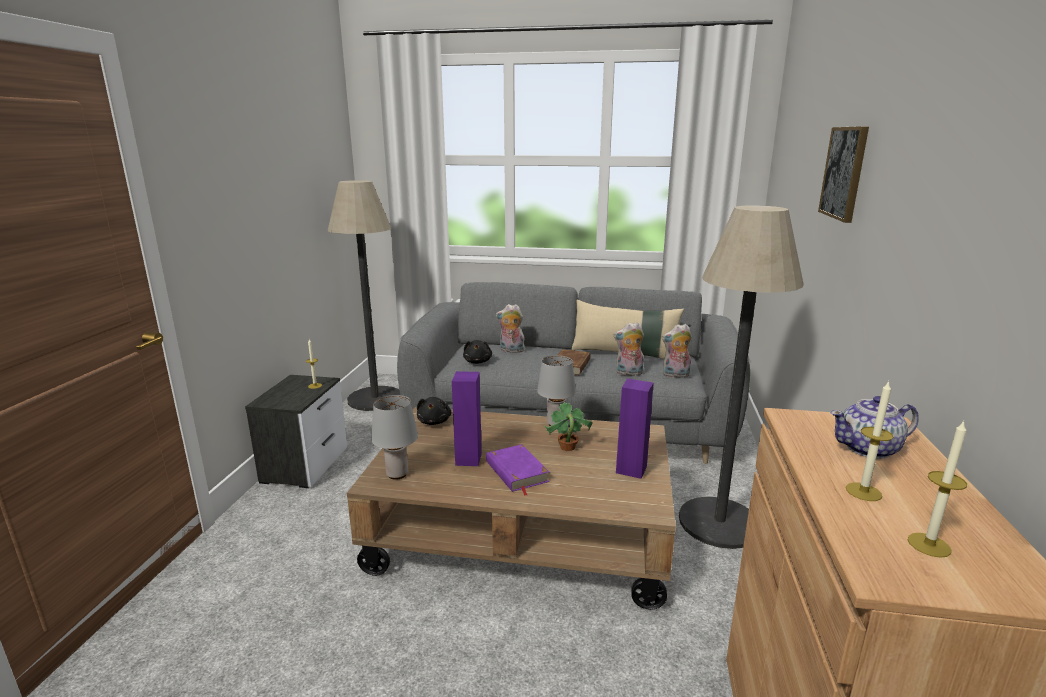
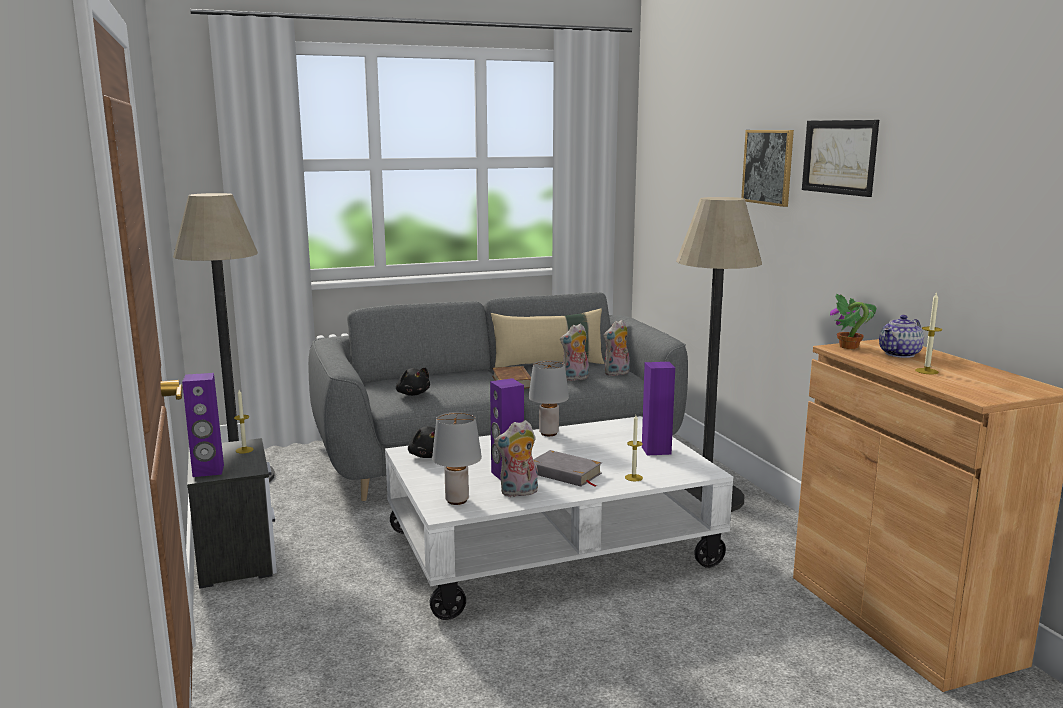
camera: 30 degrees left, 5 degrees down
(270, 398) = (208, 471): none -> purple speaker
(511, 350) = (433, 379): plush toy -> plush toy (518, 493)
(516, 472) = (564, 473): purple book -> grey book
(522, 531) = (550, 547): brown coffee table -> white coffee table
(567, 447) = (583, 447): potted plant -> potted plant (848, 347)
(900, 162) = (839, 157): none -> picture
(929, 545) = (983, 383): candle -> candle (633, 477)

